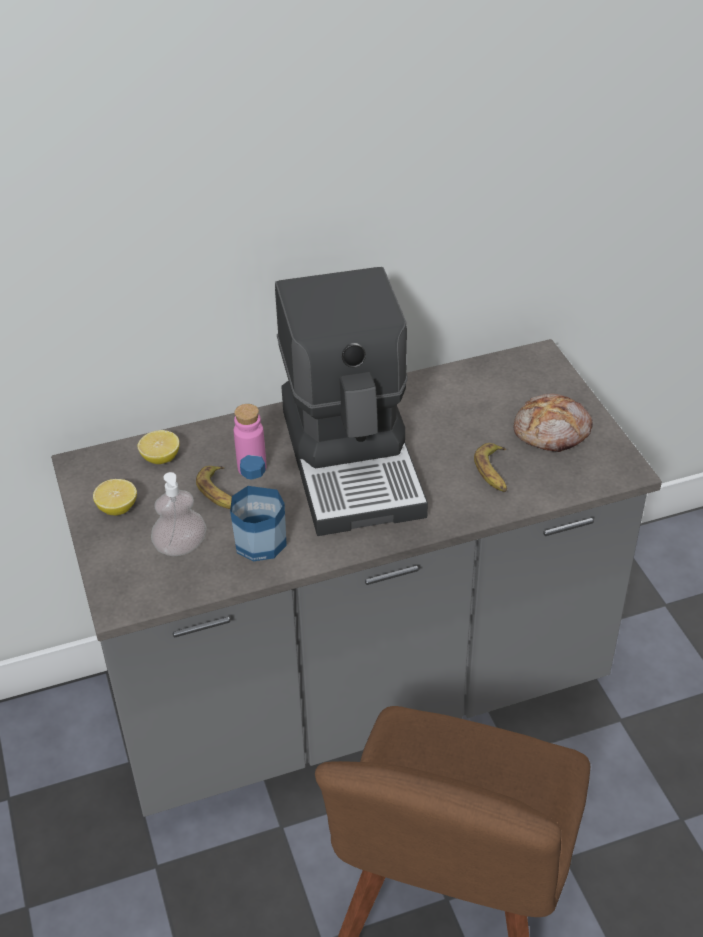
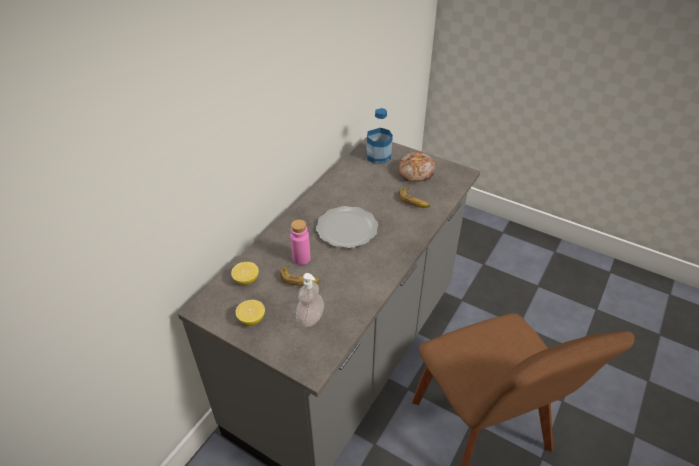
camera: 40 degrees left, 0 degrees up
(260, 541) = (348, 291): bottle -> bottle (378, 156)
(354, 460) = (347, 228): coffee machine -> plate

